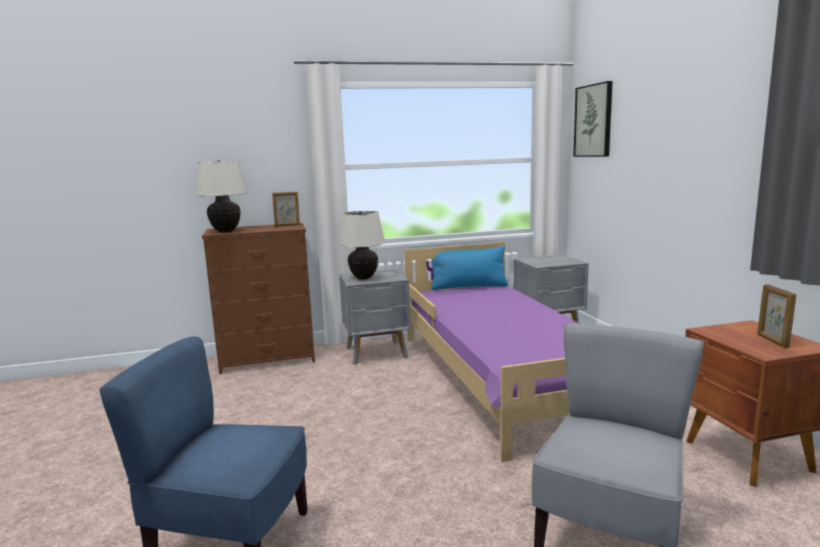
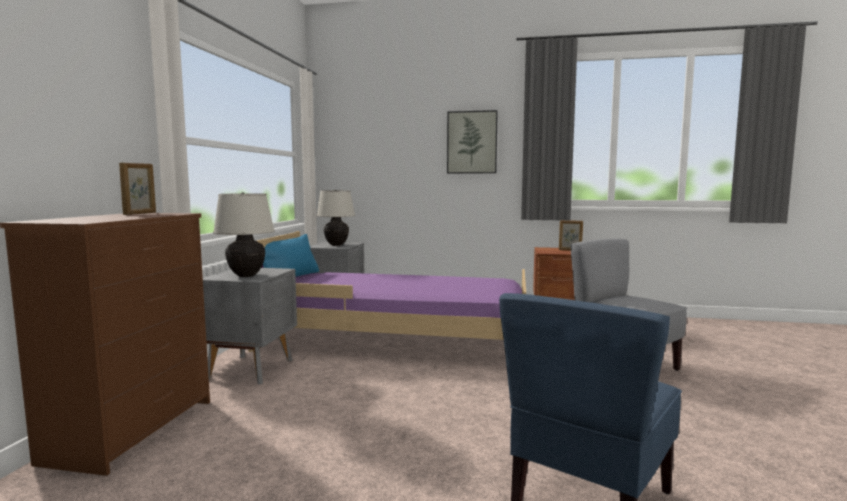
camera: 65 degrees left, 5 degrees down
(226, 231) = (89, 220): beige table lamp -> beige table lamp (336, 245)
(593, 121) = (343, 125): picture -> picture (472, 142)

